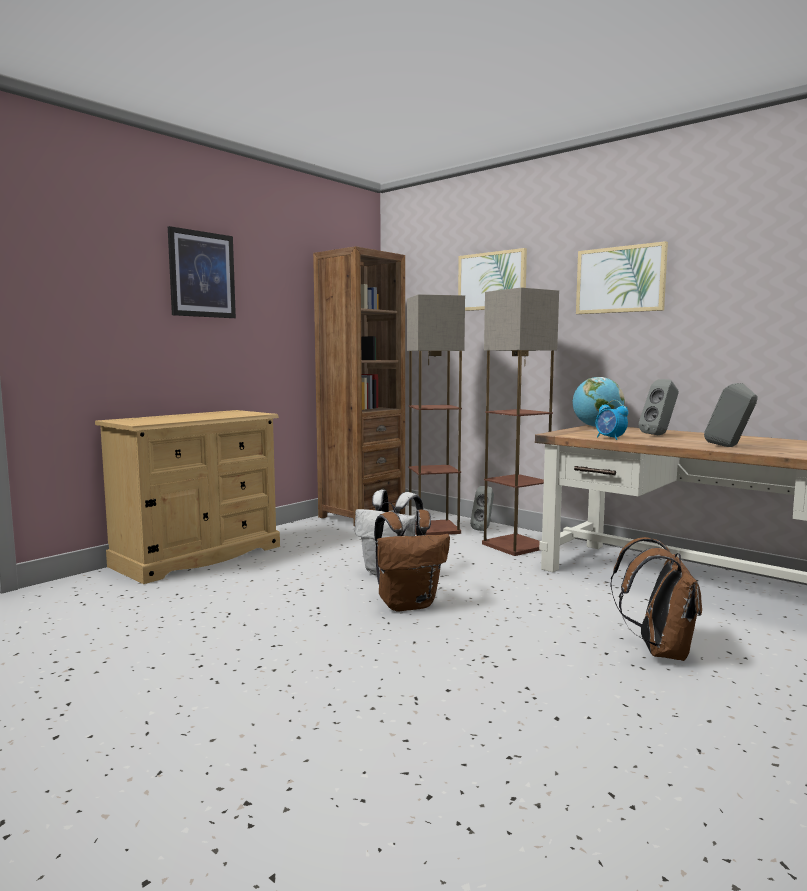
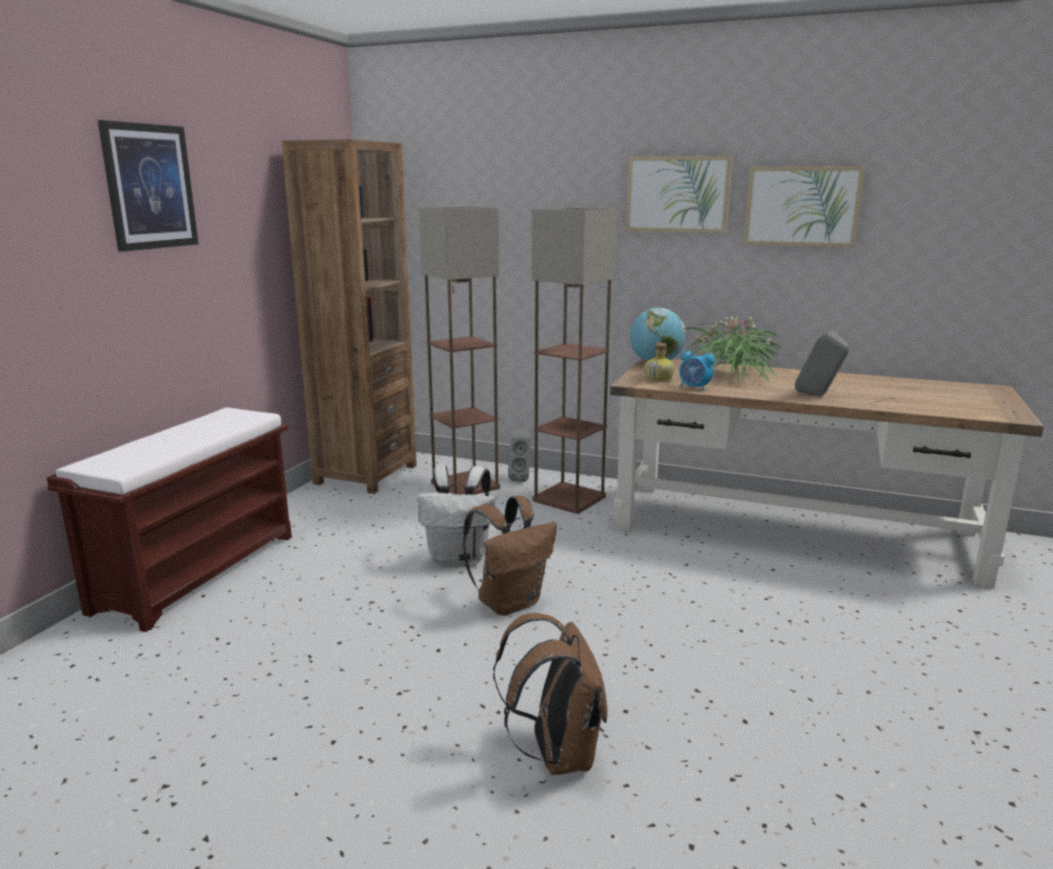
camera: 20 degrees left, 10 degrees up
(198, 556) = (198, 571): beige dresser -> brown bench
(492, 281) = (516, 182): picture -> picture (802, 206)
(585, 433) = (659, 379): none -> bottle
(658, 651) = (783, 617): brown backpack -> brown backpack (557, 754)
(659, 435) = (733, 376): grey speaker -> potted plant

